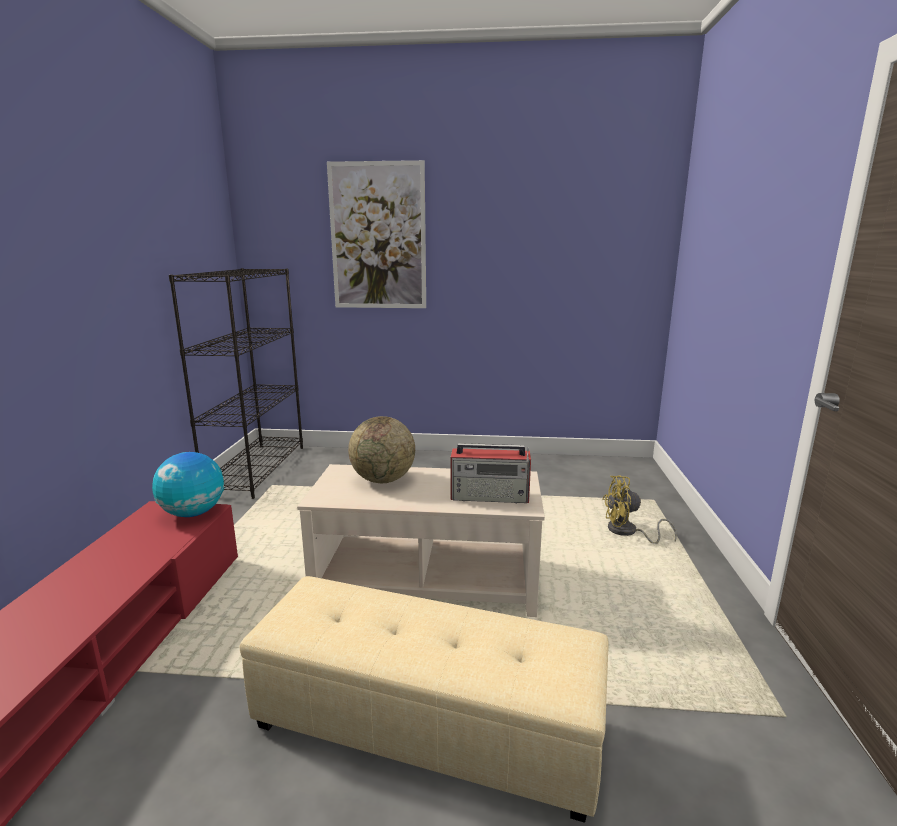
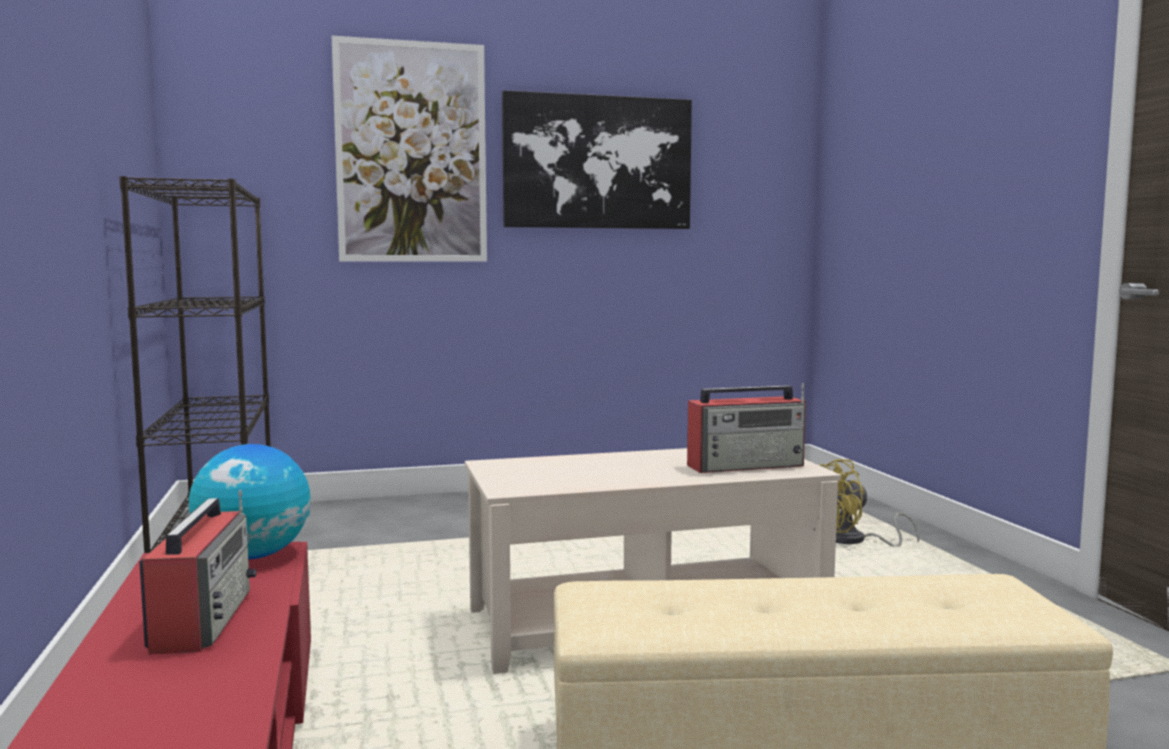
camera: 20 degrees left, 10 degrees down
(121, 562) = (202, 619): none -> radio
(383, 480) = (574, 466): globe -> none
(503, 239) = (597, 162): none -> picture

